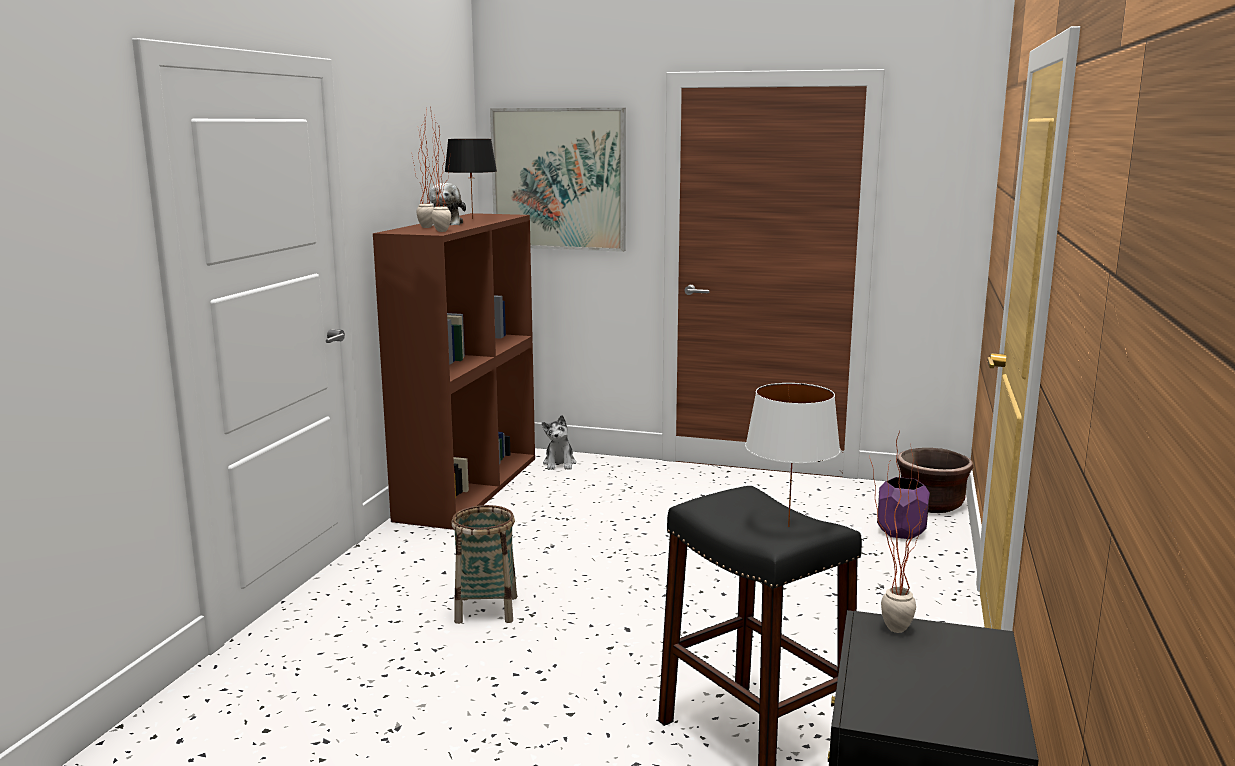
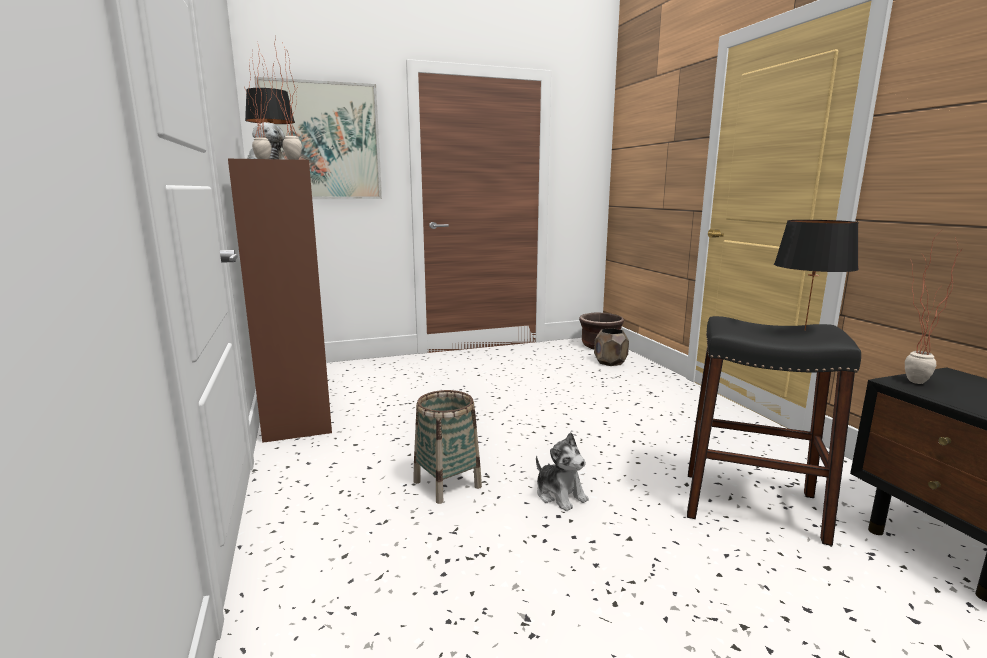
camera: 35 degrees left, 0 degrees up
(559, 464) = (349, 369): plush toy -> plush toy (560, 495)
(788, 527) = (805, 330): white table lamp -> black table lamp
(900, 532) = (610, 362): purple planter -> brown planter

